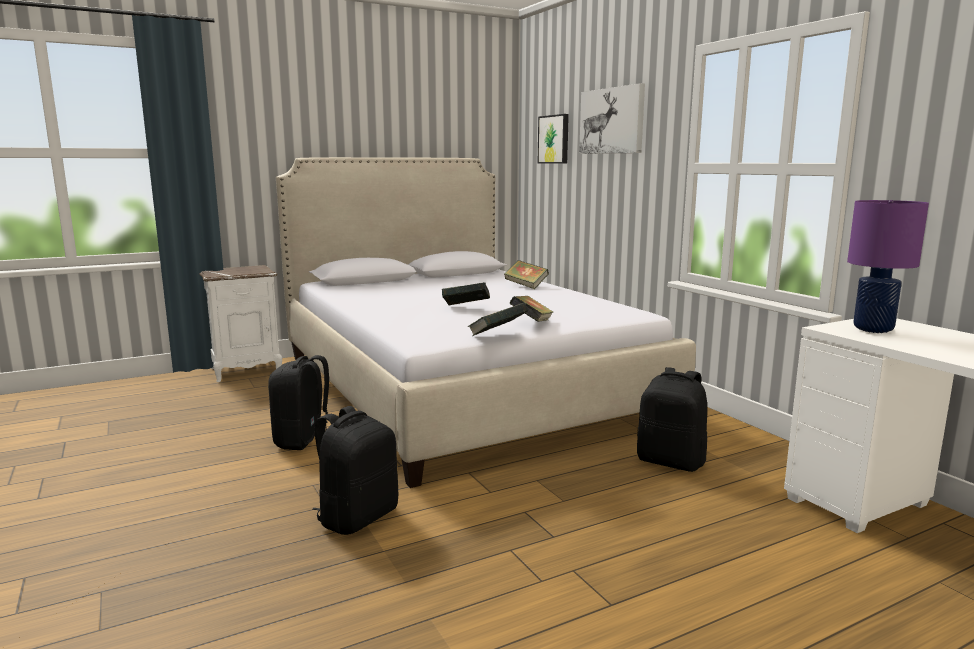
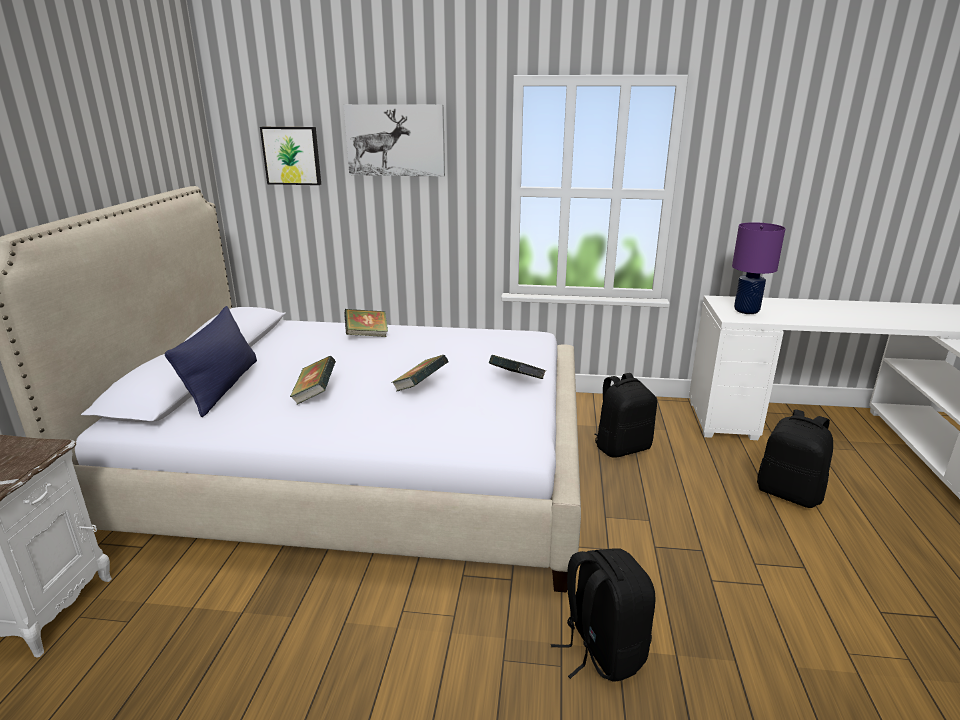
camera: 55 degrees left, 10 degrees up
(303, 440) = (375, 630): black backpack -> black backpack (789, 493)
(390, 283) = (223, 386): none -> blue pillow
(497, 335) = (542, 408): book -> book (315, 394)

